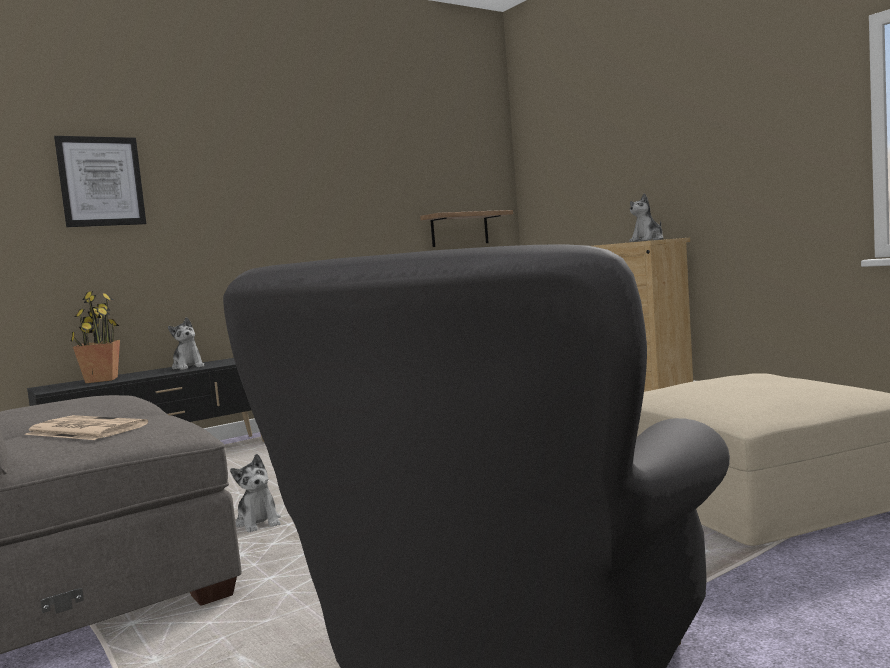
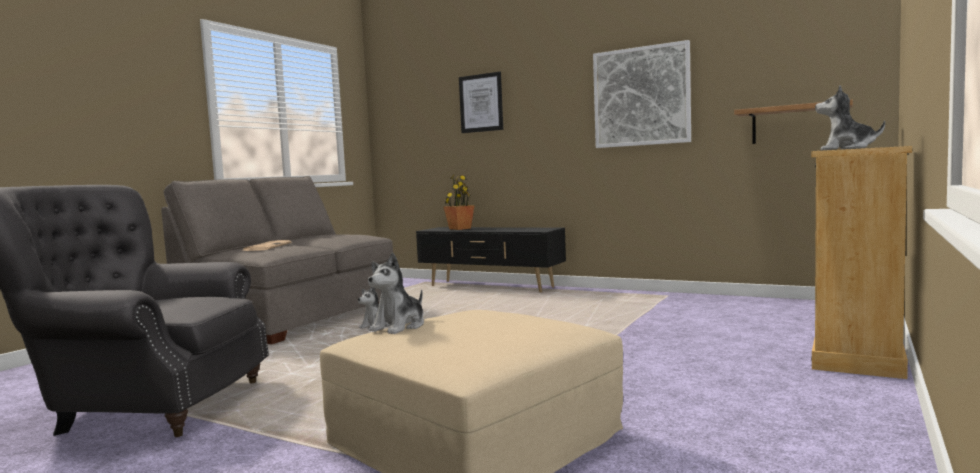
camera: 65 degrees right, 0 degrees up
(188, 367) = (506, 229): plush toy -> plush toy (399, 327)
(330, 193) = (641, 96): none -> picture

